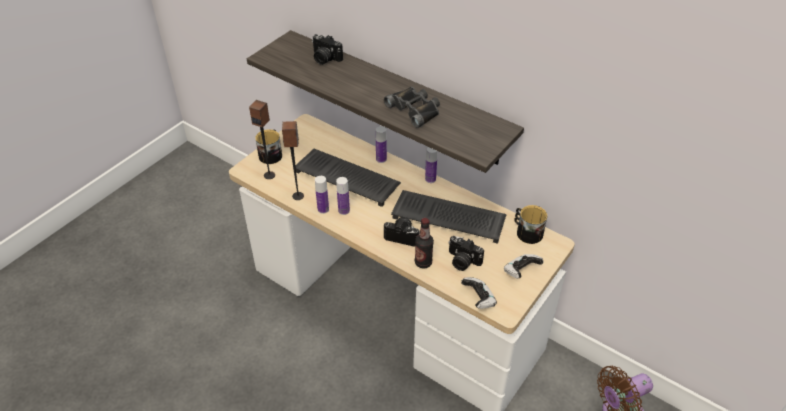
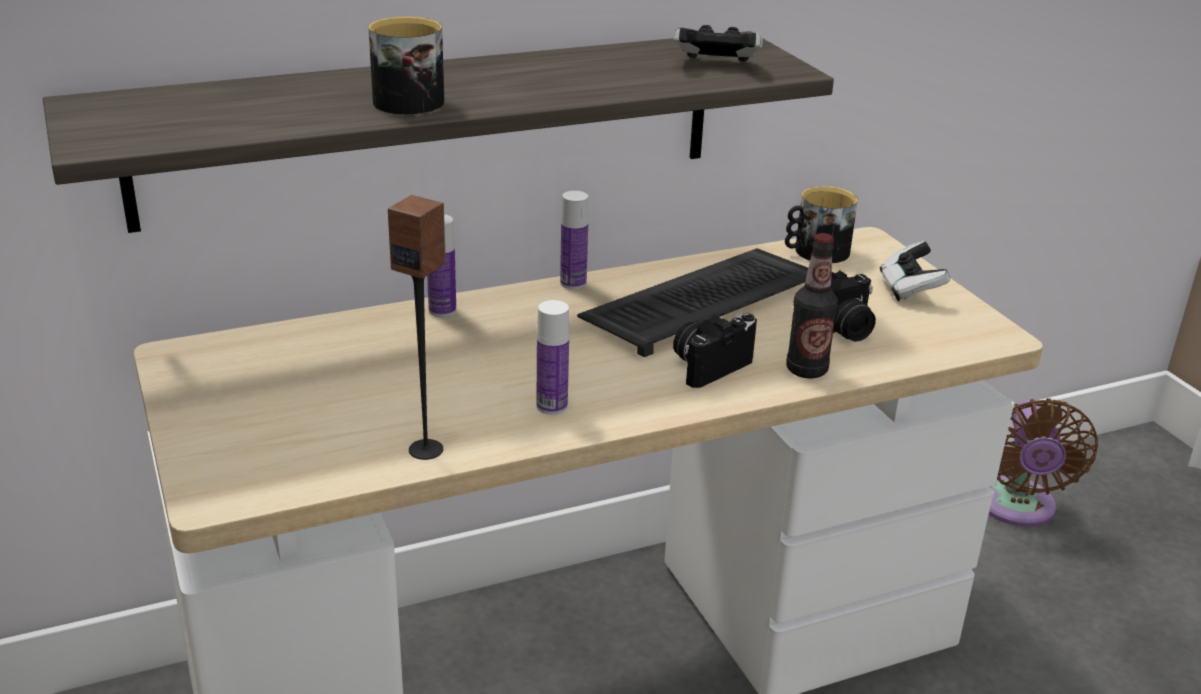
camera: 60 degrees left, 15 degrees down
(269, 175) = (291, 466): speaker -> none
(271, 154) = (215, 438): mug -> mug (403, 100)
(323, 209) = (515, 431): bottle -> none
(325, 58) = (244, 95): camera -> none
(348, 177) = (449, 365): keyboard -> none
(415, 109) = (579, 76): black binoculars -> none
(478, 299) = (951, 349): game controller -> game controller (716, 66)

